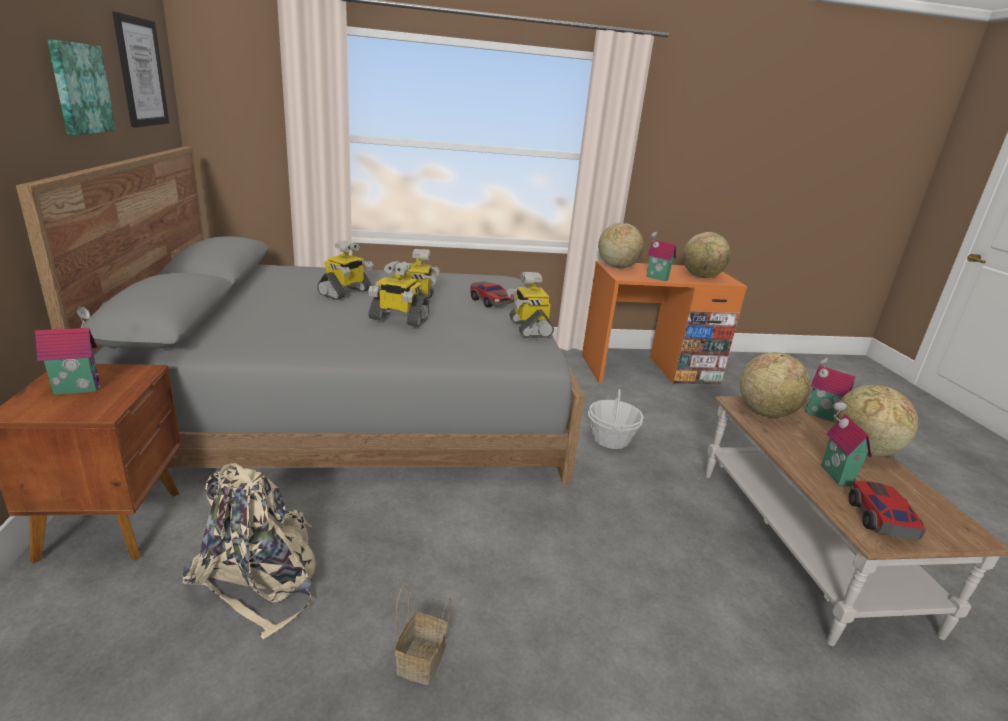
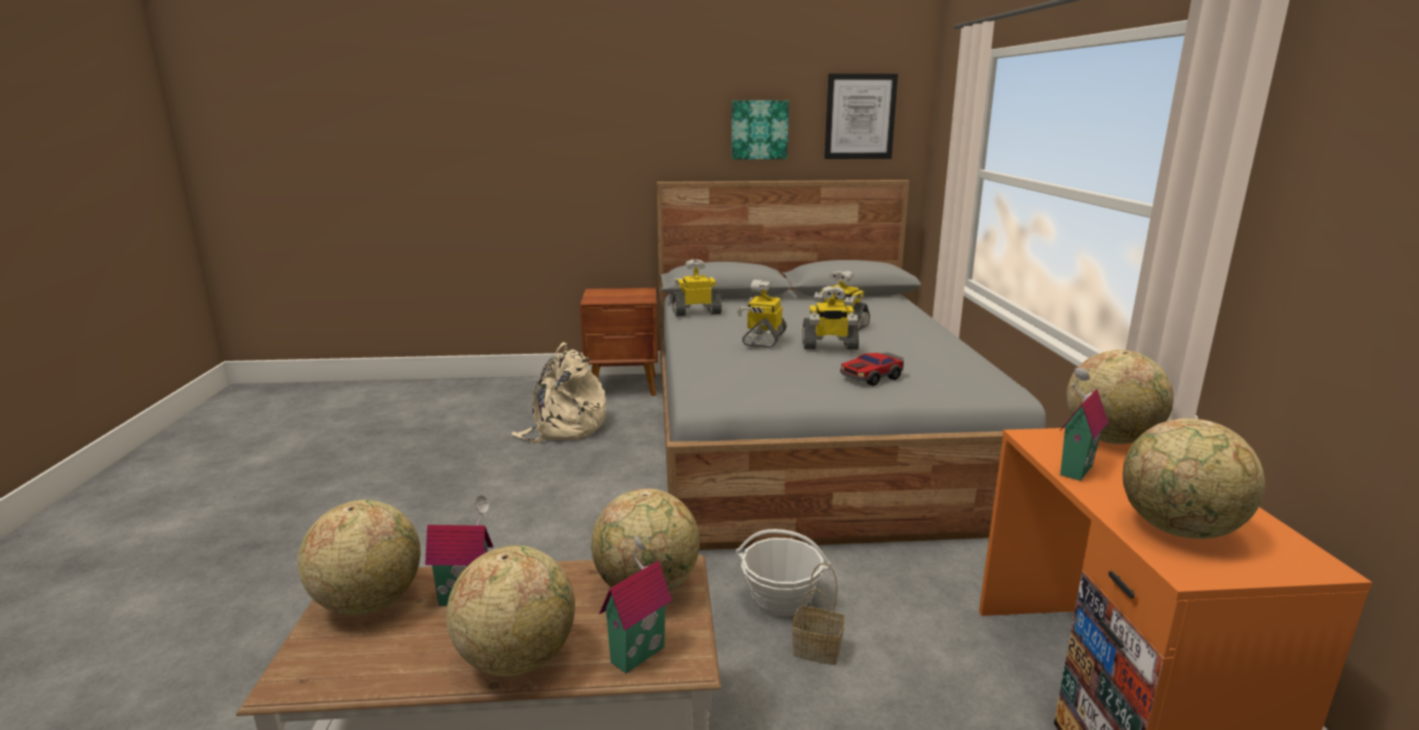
camera: 95 degrees right, 5 degrees down
(78, 388) = (621, 294): toy house -> none
(421, 662) = (470, 480): basket -> basket (815, 650)
(528, 328) = (778, 390): toy robot -> toy robot (696, 312)
(881, 519) = (369, 602): toy car -> globe

